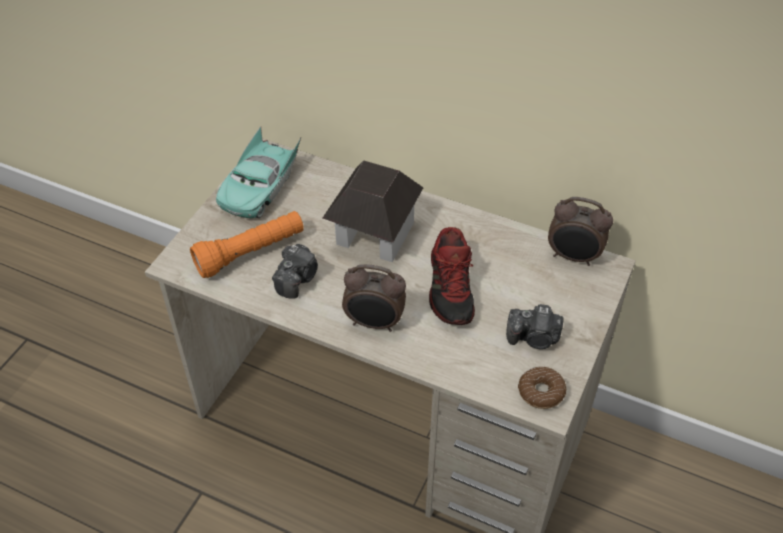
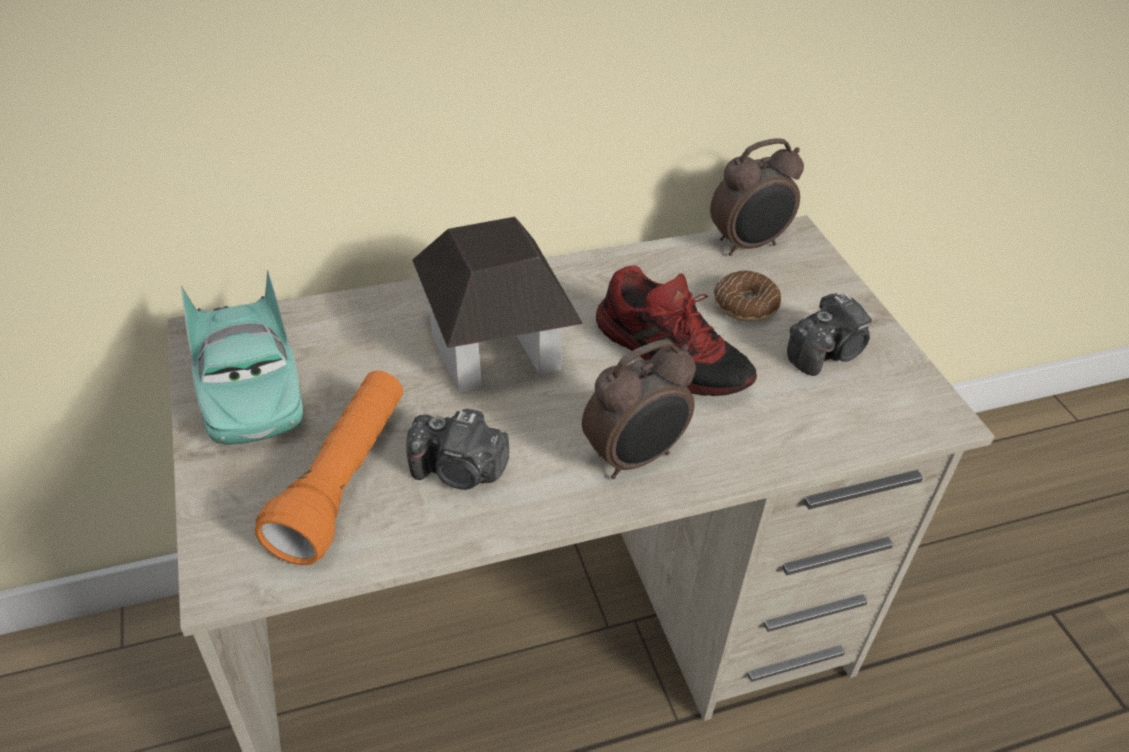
camera: 45 degrees left, 5 degrees down
(297, 279) = (459, 471): camera -> camera turned 120 degrees clockwise
(541, 392) = (912, 406): donut -> donut (745, 305)

